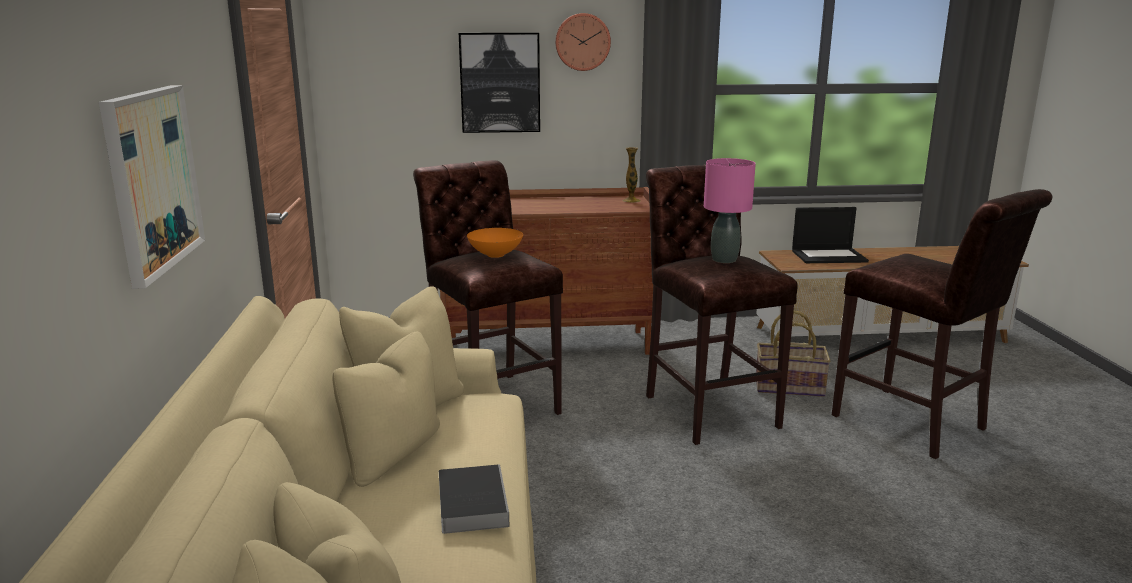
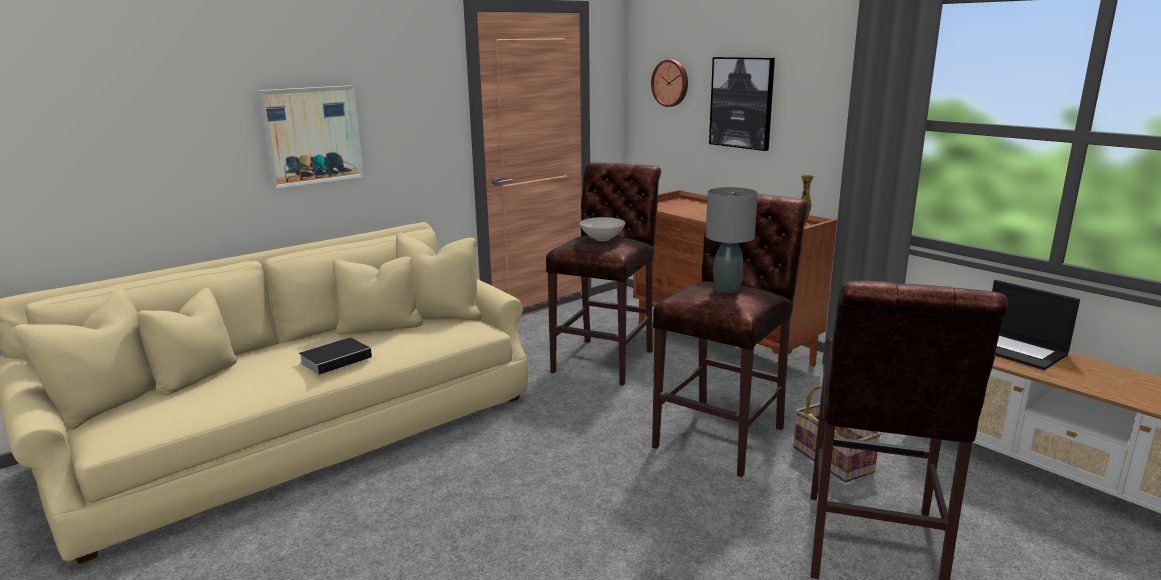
camera: 55 degrees right, 0 degrees up
(494, 255) = (602, 239): orange bowl -> white bowl
(582, 42) = (810, 67): wall clock -> wall clock (671, 83)
(724, 260) = (727, 289): pink table lamp -> grey table lamp

